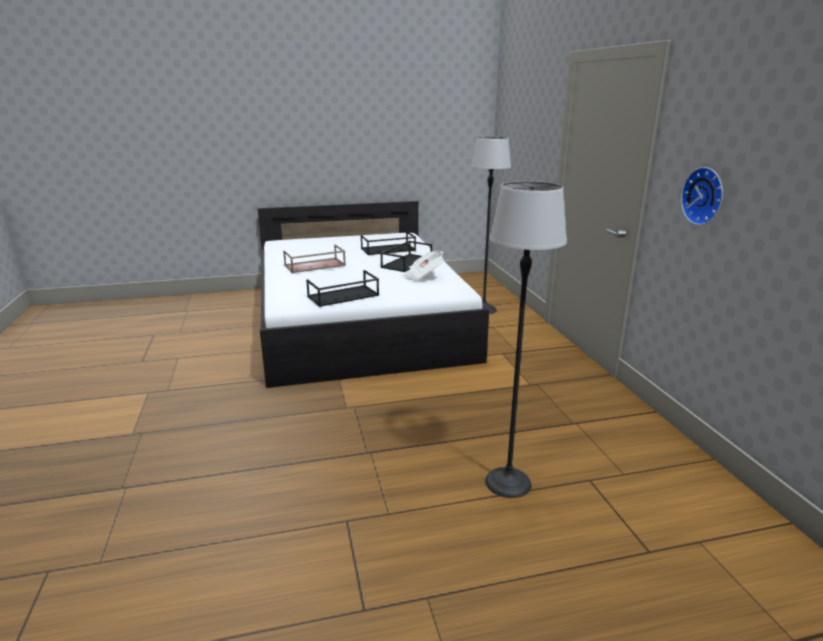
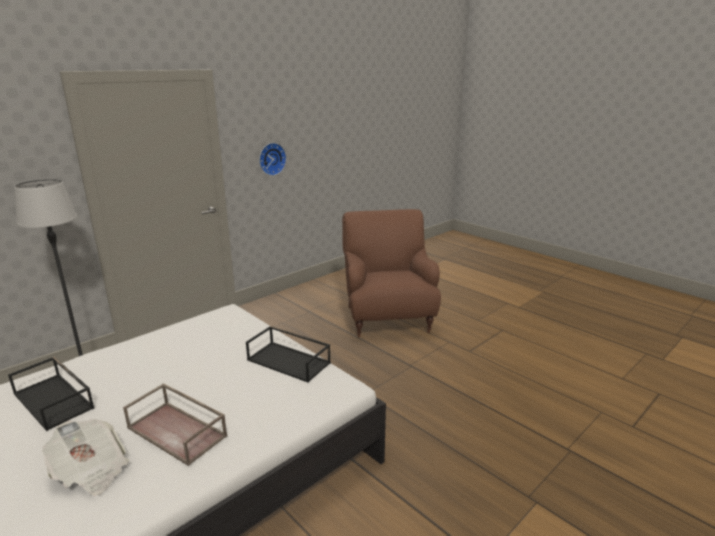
camera: 120 degrees left, 0 degrees up
(406, 262) = (131, 364): black tray -> none
(422, 276) = (191, 338): newspaper -> newspaper (90, 471)
(508, 482) = (387, 318): floor lamp -> brown armchair

